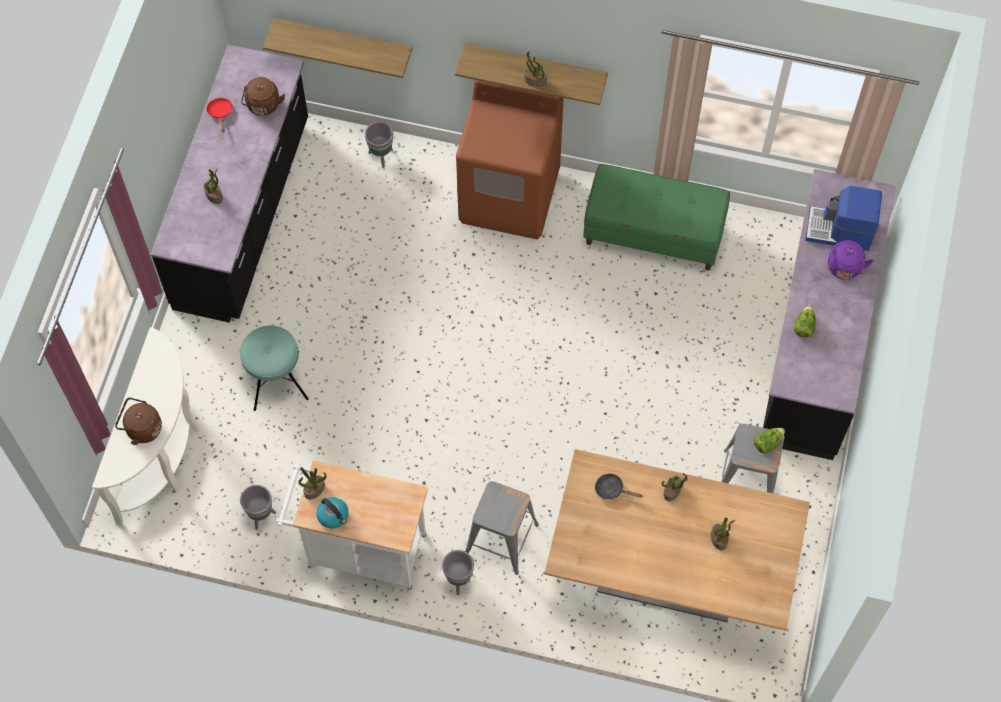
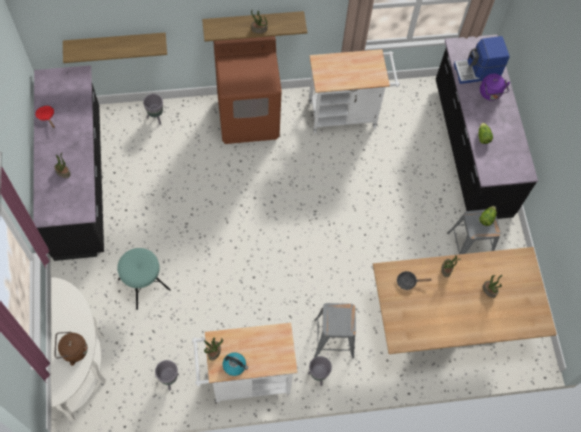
camera: 25 degrees left, 0 degrees up
(263, 106) = (74, 103): brown kettle -> none
(653, 233) = (347, 113): green bench -> white cart

